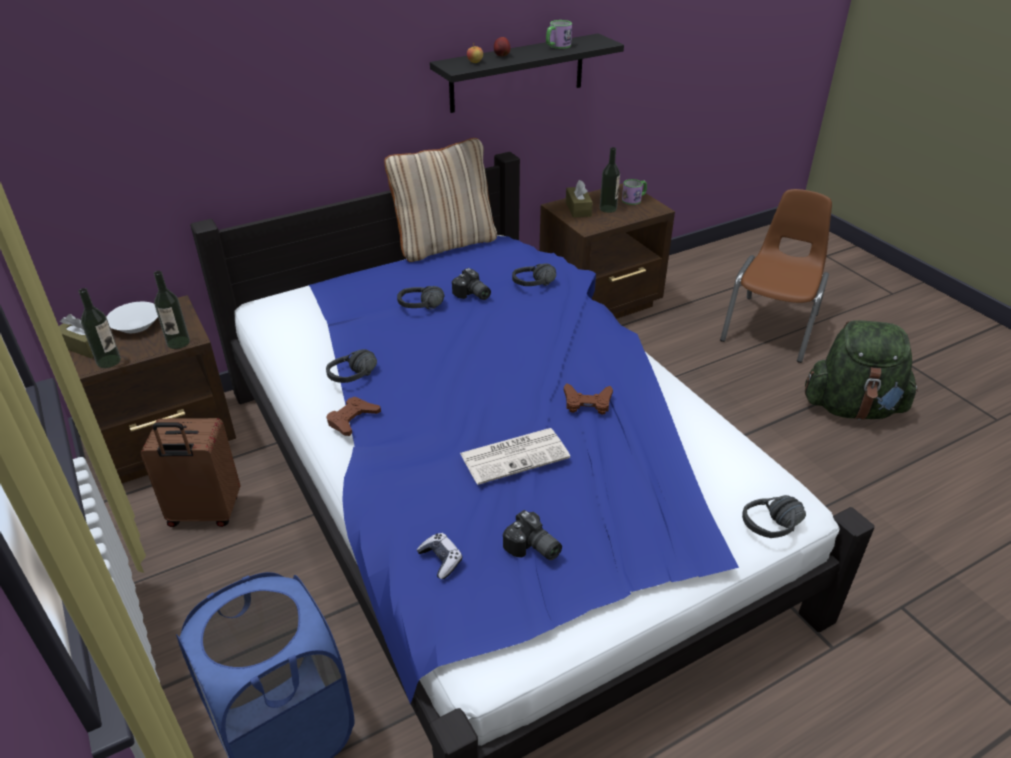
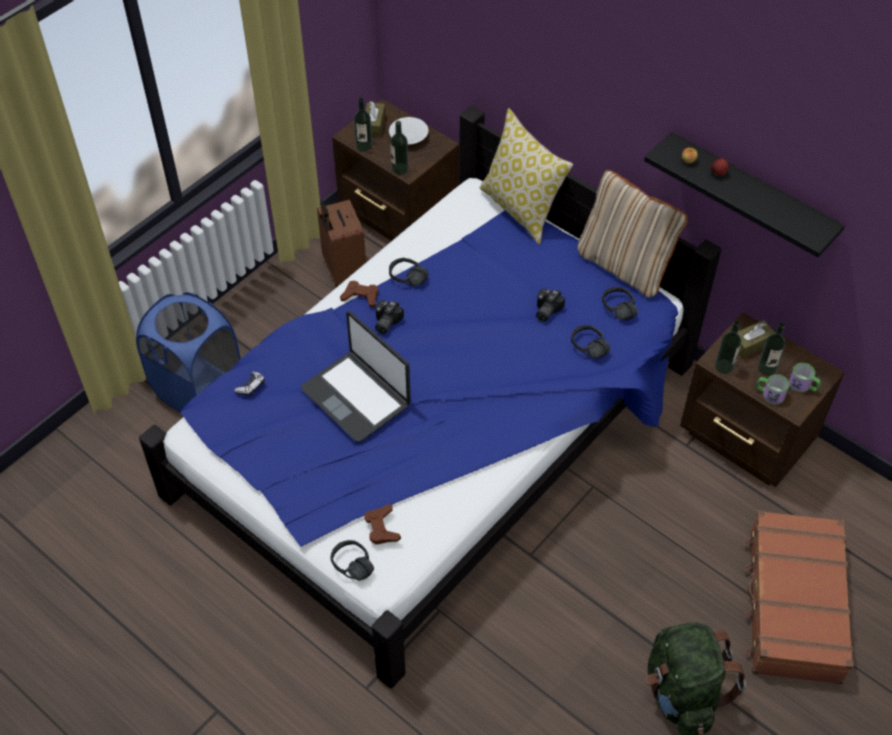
camera: 70 degrees right, 15 degrees up
(321, 280) = (521, 209): none -> pillow
(421, 309) = (510, 286): black headphones -> black headphones (614, 311)
(515, 455) = (357, 396): newspaper -> laptop
(532, 549) = (274, 430): camera -> camera (385, 322)
(557, 46) = (775, 204): mug -> mug (769, 394)
(587, 403) = (433, 424): brown game controller -> brown game controller (382, 527)
(596, 225) = (724, 366): none -> bottle
(771, 328) = (792, 605): brown chair -> brown suitcase

